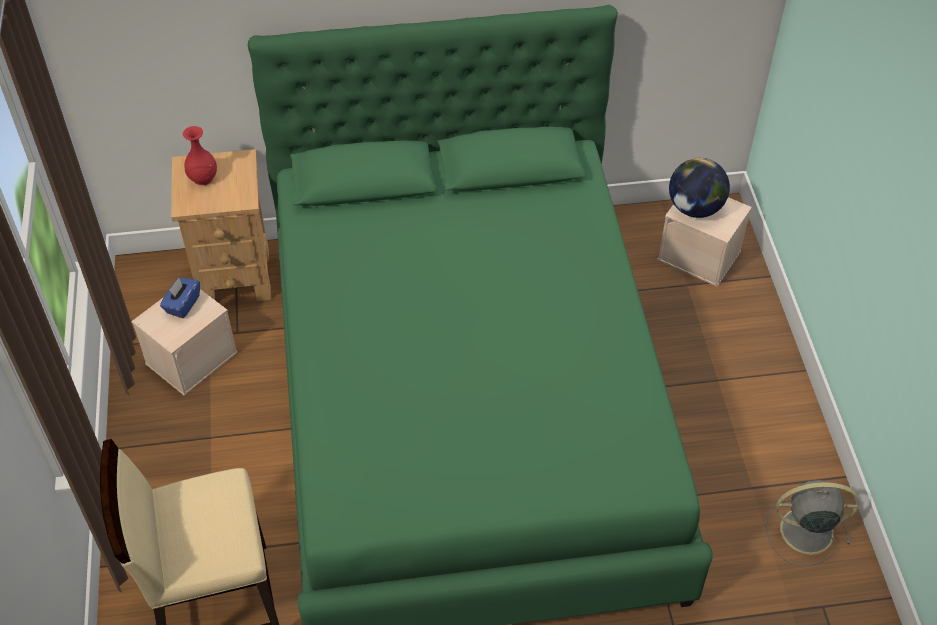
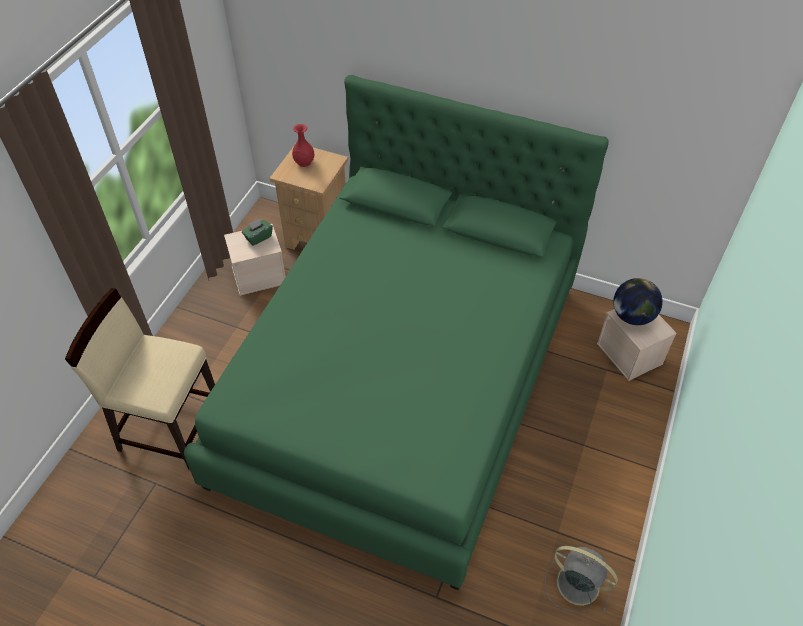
camera: 30 degrees right, 0 degrees up
(182, 305) = (258, 237): blue tissue box -> green tissue box

